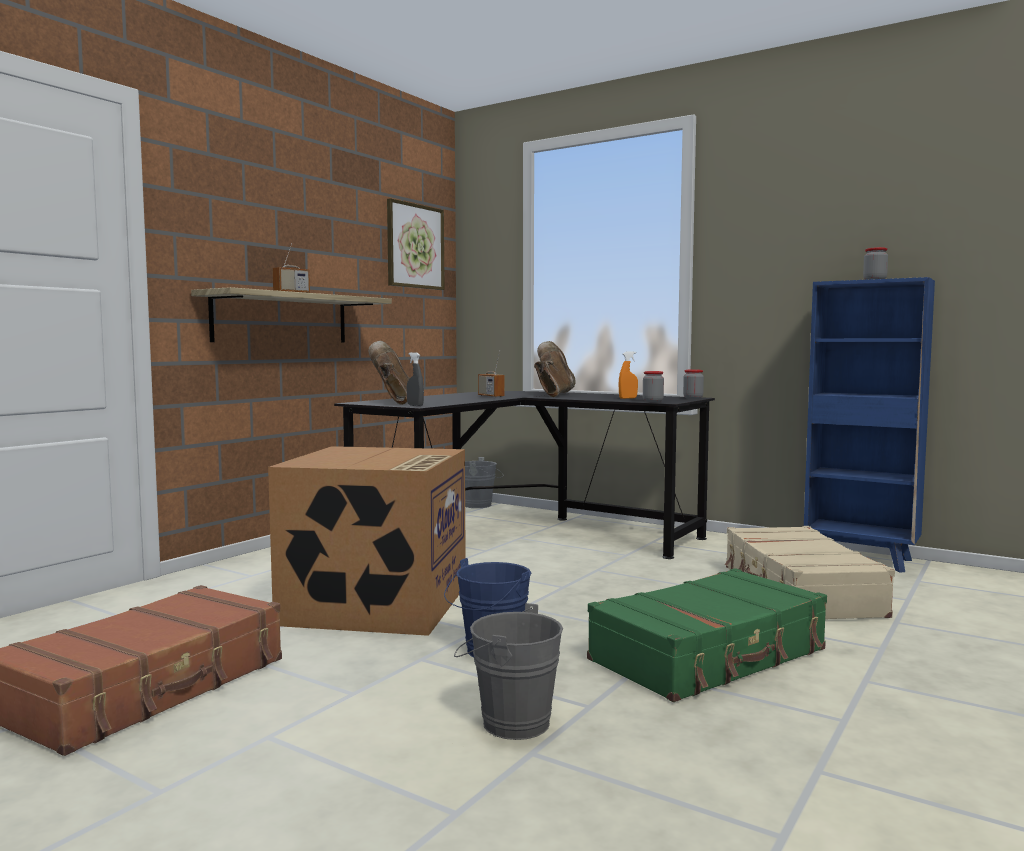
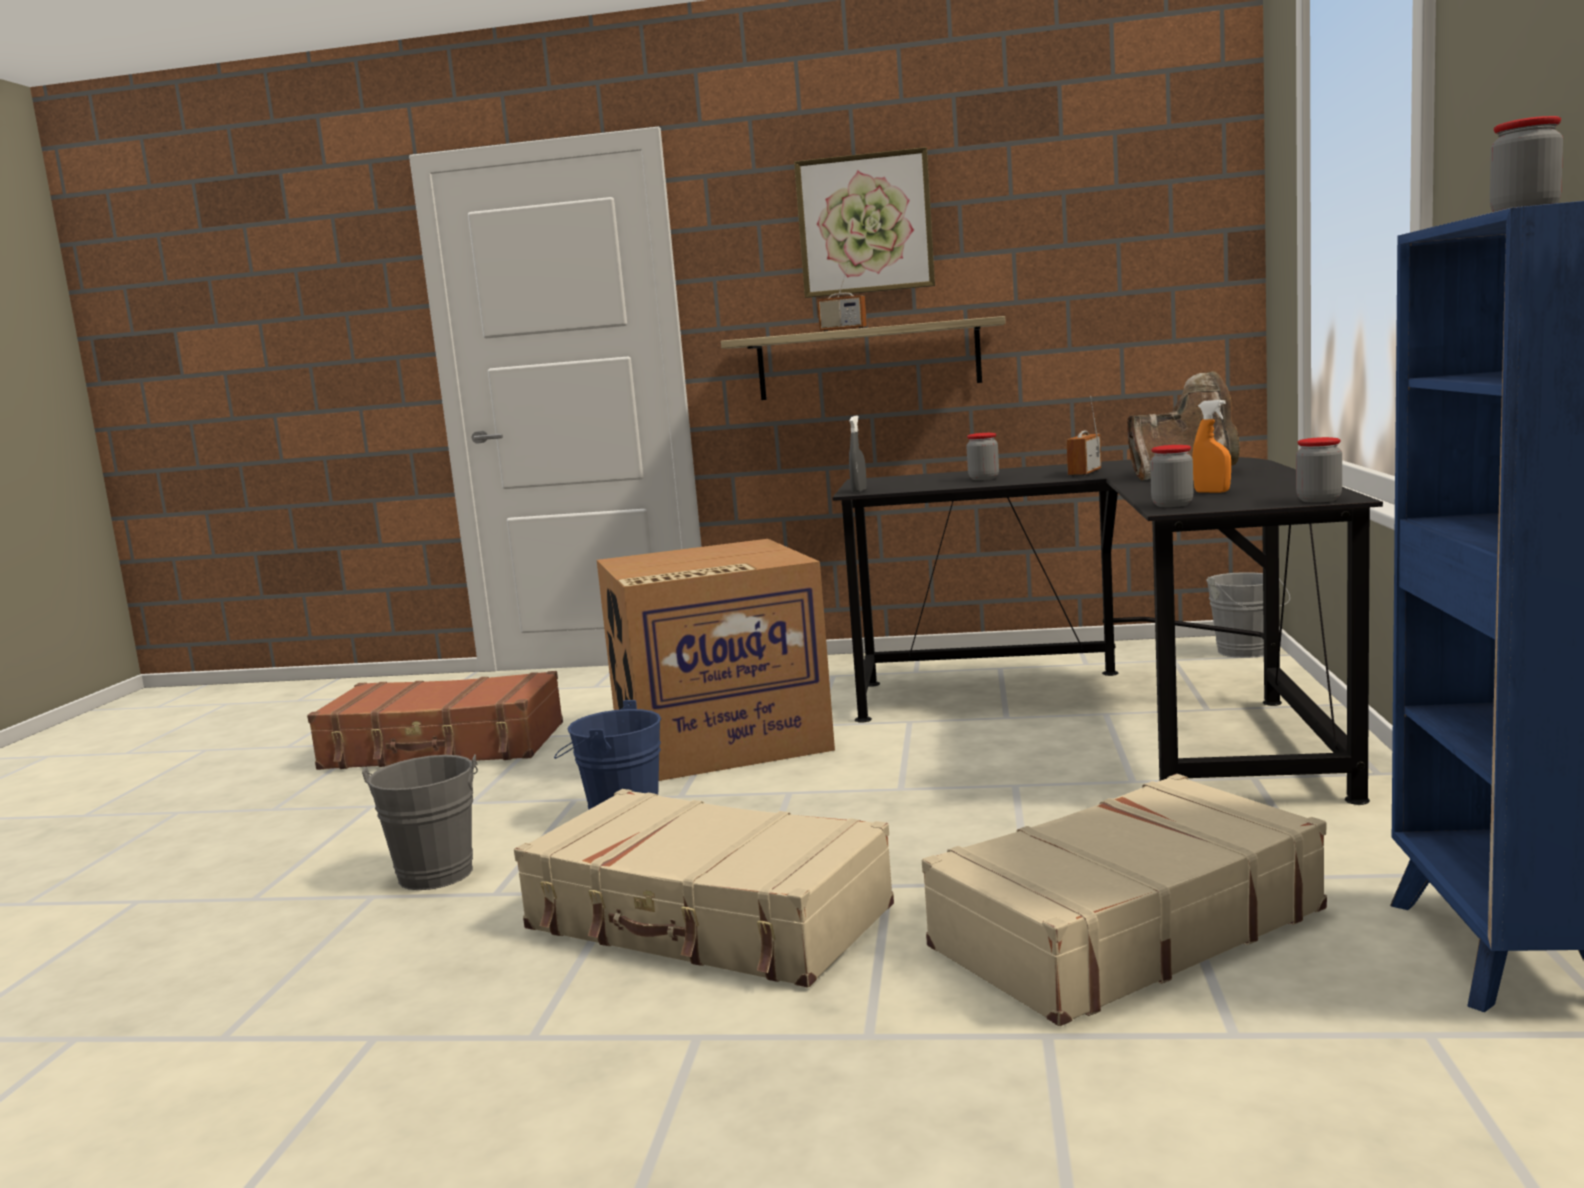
camera: 65 degrees right, 5 degrees up
(393, 402) = (897, 481): brown boot -> none
(415, 246) = (1143, 207): picture -> picture (865, 224)
(448, 399) = (983, 478): none -> jar
(710, 656) = (707, 920): green suitcase -> beige suitcase

